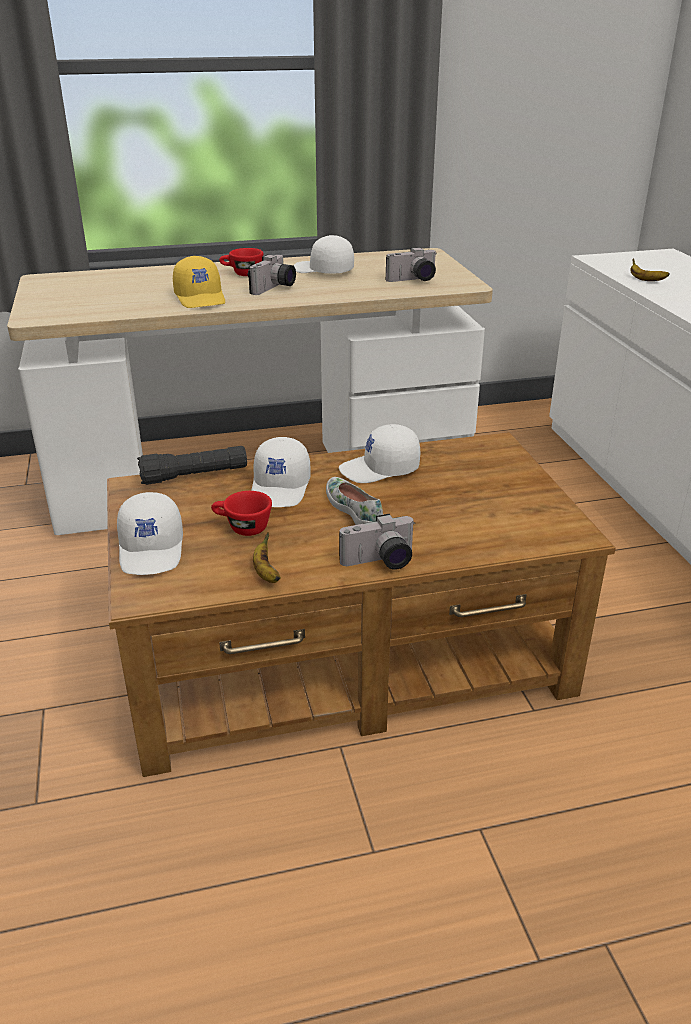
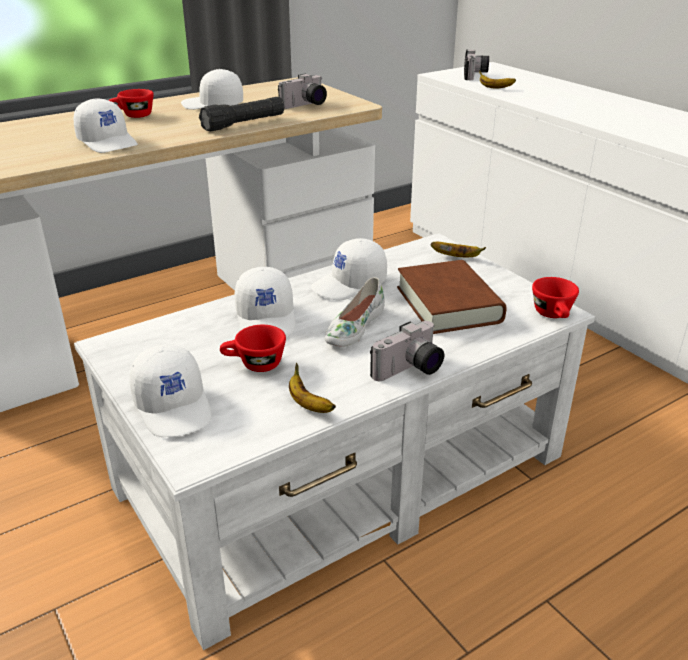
camera: 20 degrees left, 0 degrees up
(194, 476) = (170, 322): black flashlight -> black flashlight (244, 124)
(201, 298) = (108, 142): yellow cap -> white cap
(274, 288) = (178, 125): camera -> camera (475, 75)
(347, 657) = (345, 472): brown coffee table -> white coffee table
(355, 511) = (353, 327): white shoe -> white shoe turned 105 degrees counterclockwise
(464, 506) = (448, 304): none -> brown book
(509, 460) = (457, 257): none -> banana
(568, 538) = (554, 315): none -> red cup

